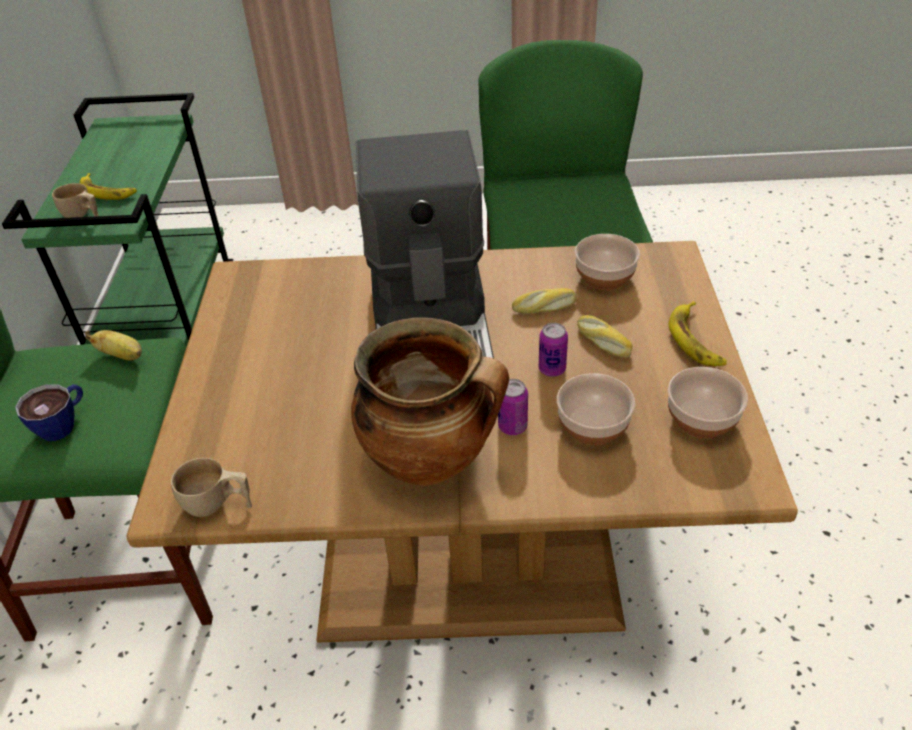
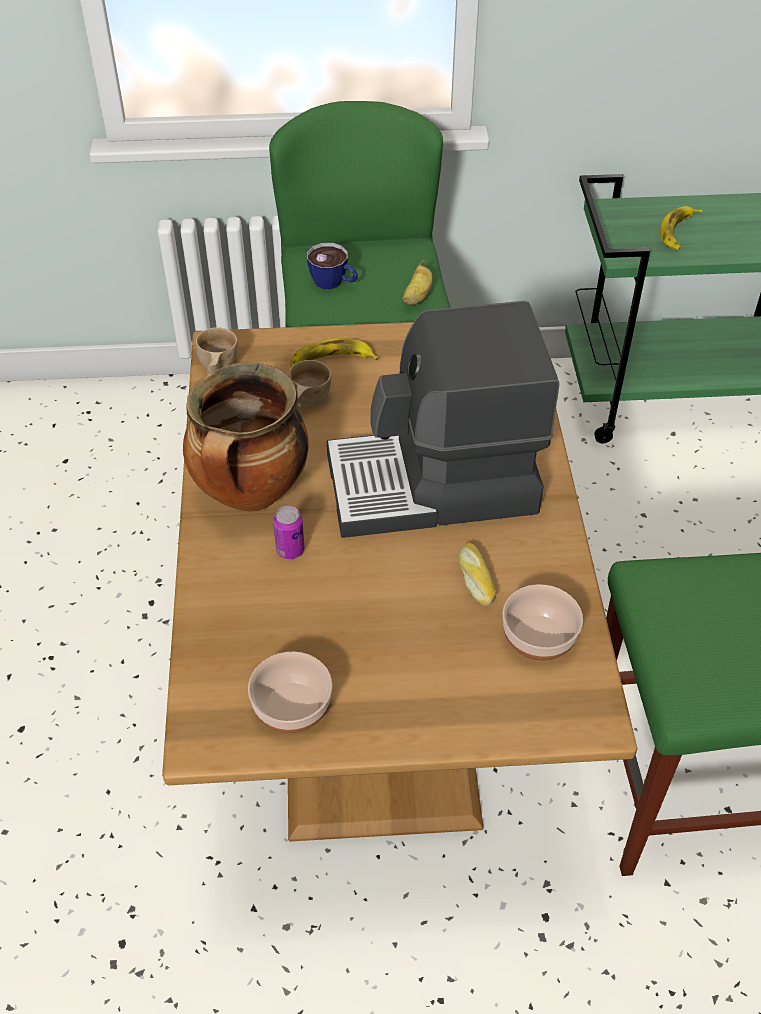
camera: 85 degrees right, 5 degrees up
(82, 216) = (629, 226): beige cup -> beige cup (305, 404)
(552, 369) = (371, 582): can -> none
(593, 425) = (288, 613): bowl -> none
(602, 342) = (416, 628): bread -> none
(695, 340) = (421, 719): banana -> banana (331, 360)

